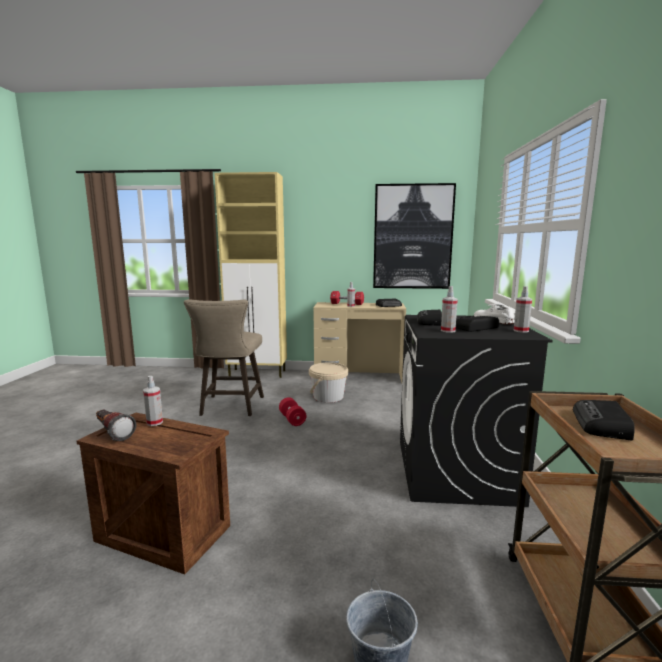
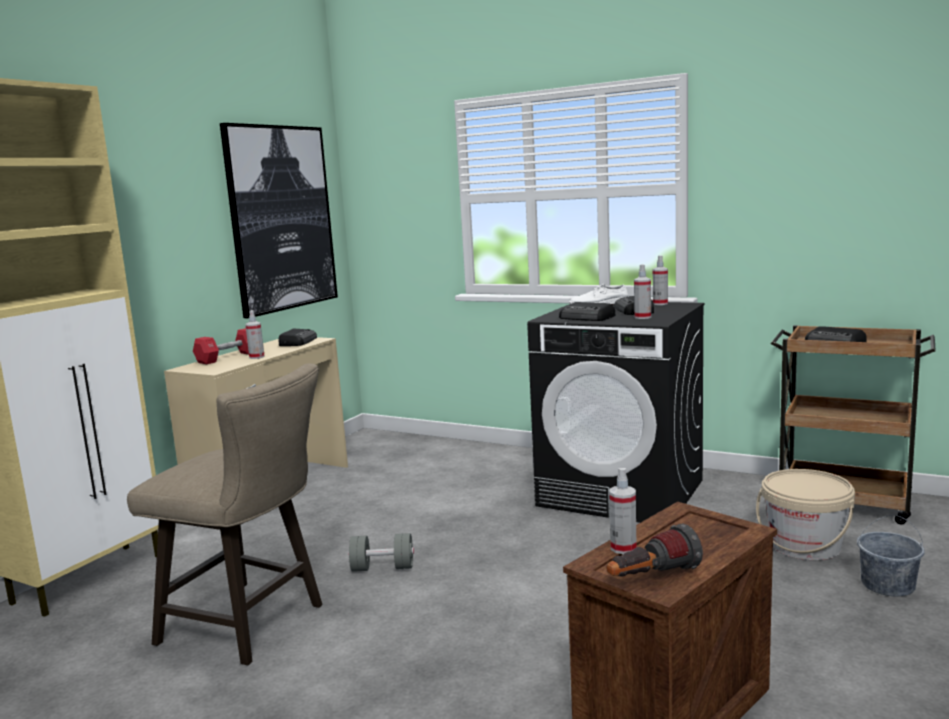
camera: 65 degrees left, 0 degrees up
(292, 419) = (382, 568): red dumbbell -> grey dumbbell
(328, 397) = (325, 526): beige bucket -> beige bucket (805, 546)

